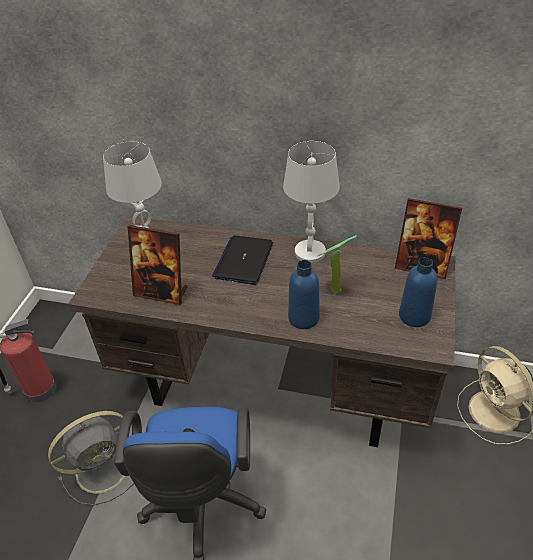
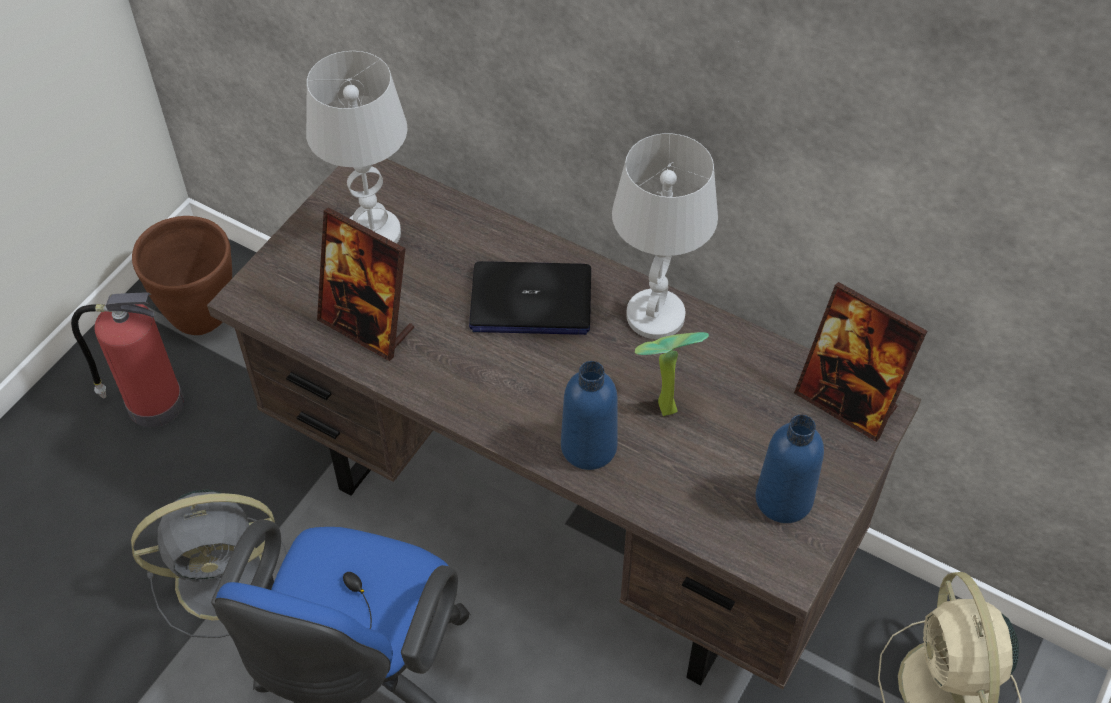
camera: 15 degrees right, 10 degrees up
(54, 340) = (201, 314): none -> brown planter
(243, 260) = (530, 300): laptop -> laptop turned 120 degrees counterclockwise

